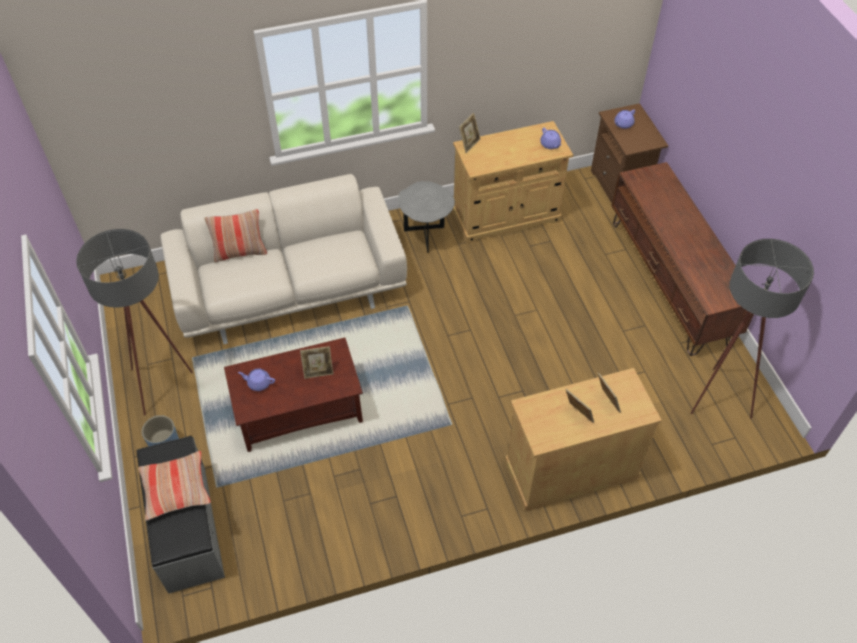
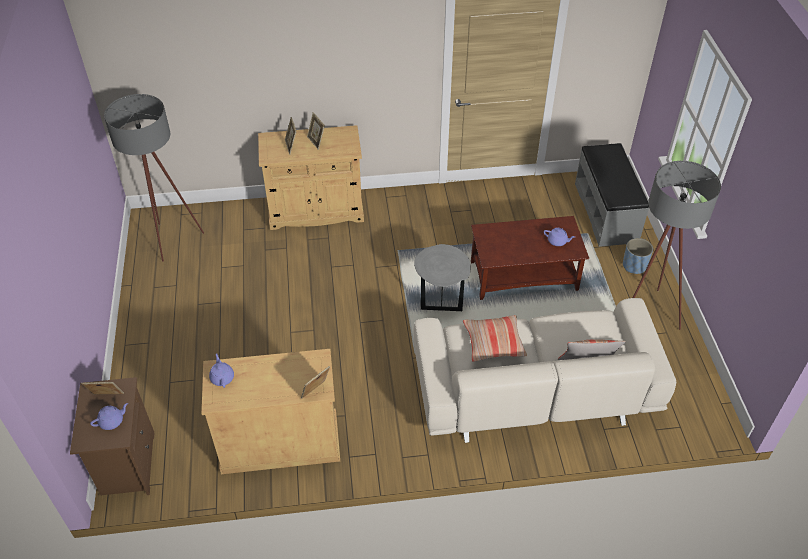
camera: 170 degrees left, 5 degrees down
(176, 489) = (613, 177): pillow -> pillow (493, 343)
(318, 371) = (506, 243): picture frame -> picture frame (107, 398)
(426, 238) = (379, 428): grey side table -> grey side table (441, 301)
(670, 281) = (147, 341): brown tv stand -> none

